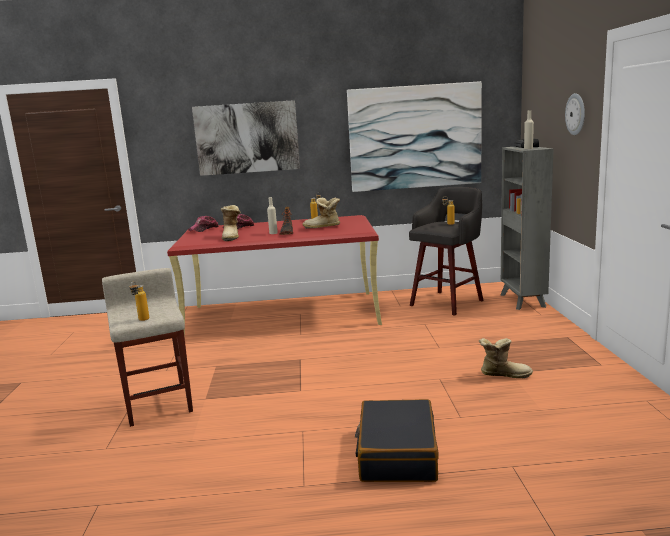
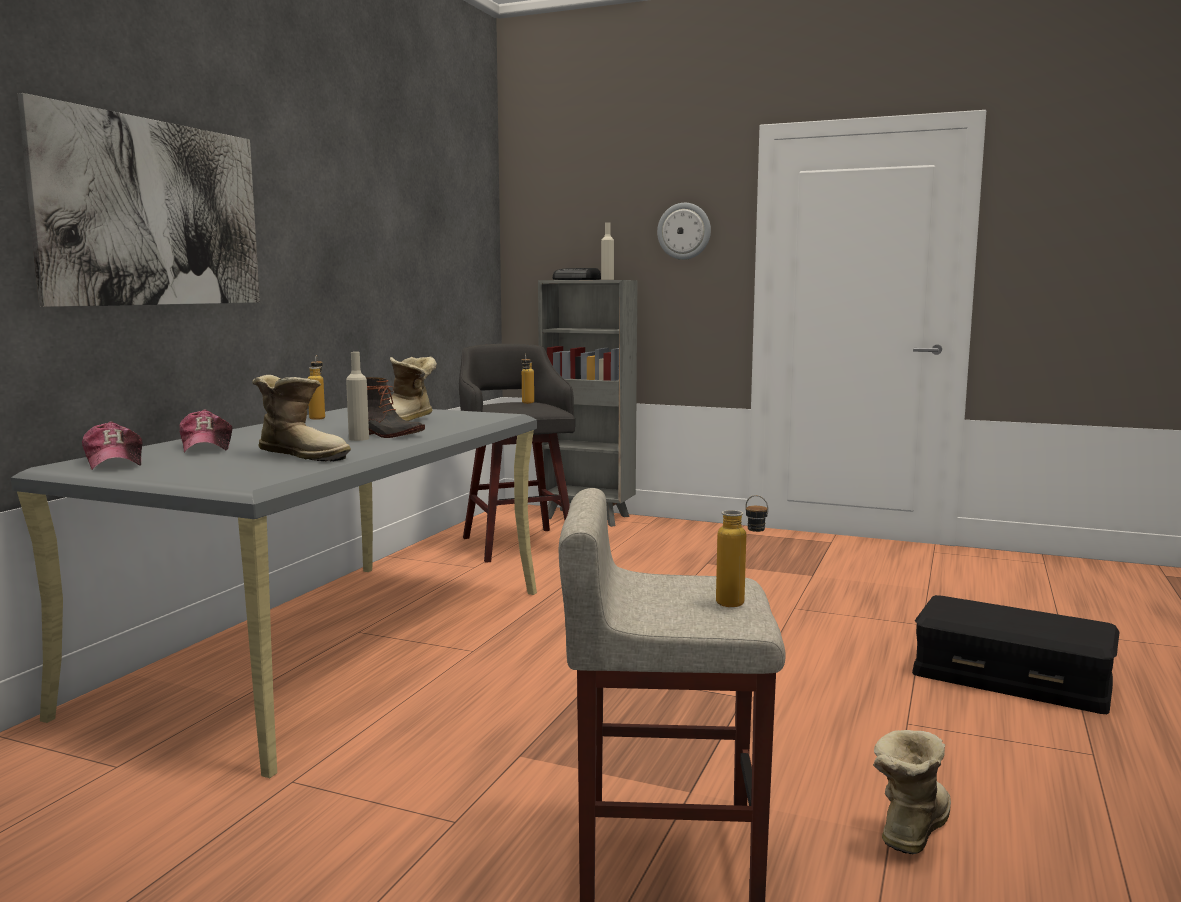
camera: 65 degrees left, 5 degrees down
(283, 315) = (332, 645): red desk -> grey desk
(397, 453) = (1011, 677): black suitcase -> black storage box
(415, 137) = (408, 255): picture -> none
(504, 374) = (814, 579): boot -> boot (909, 828)

